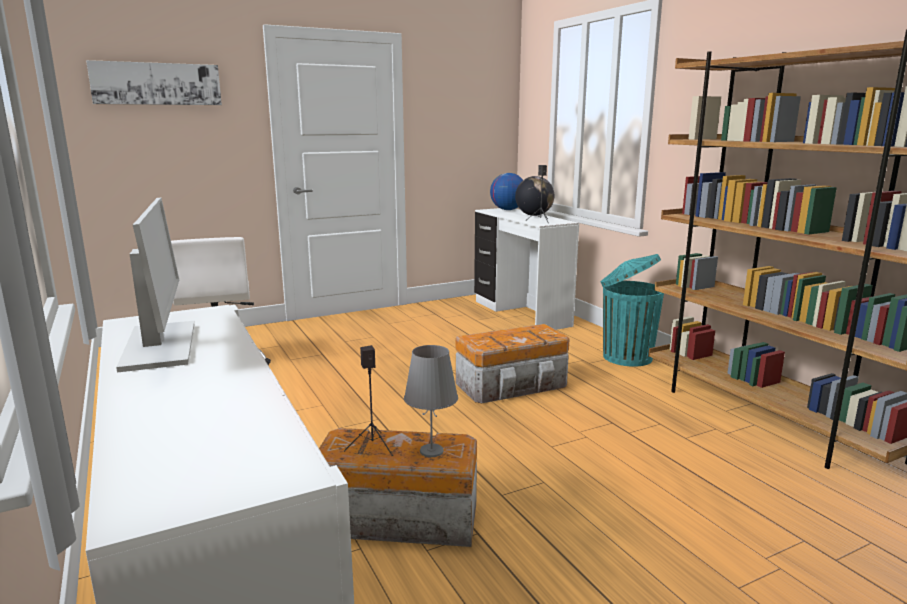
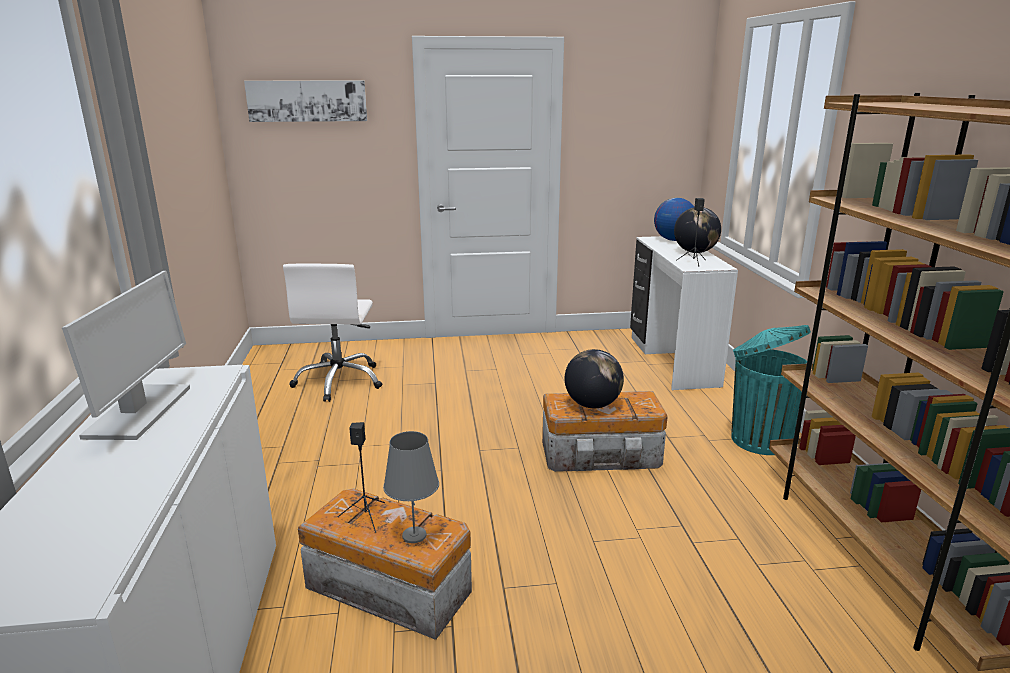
camera: 20 degrees right, 5 degrees up
(505, 338) = (592, 405): none -> globe

